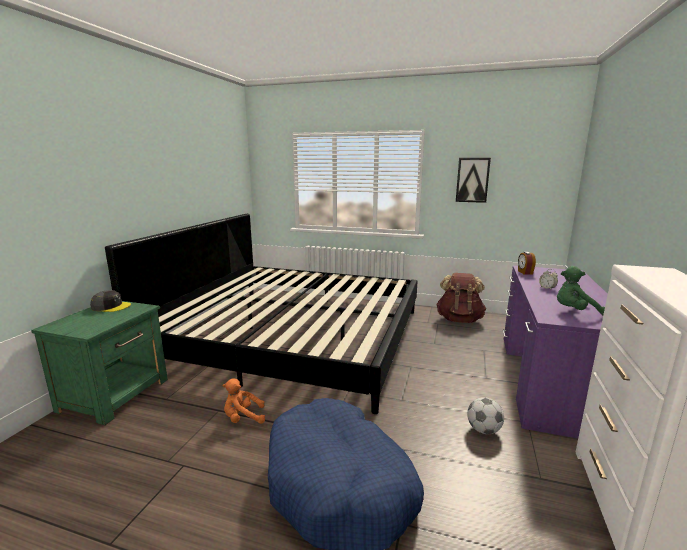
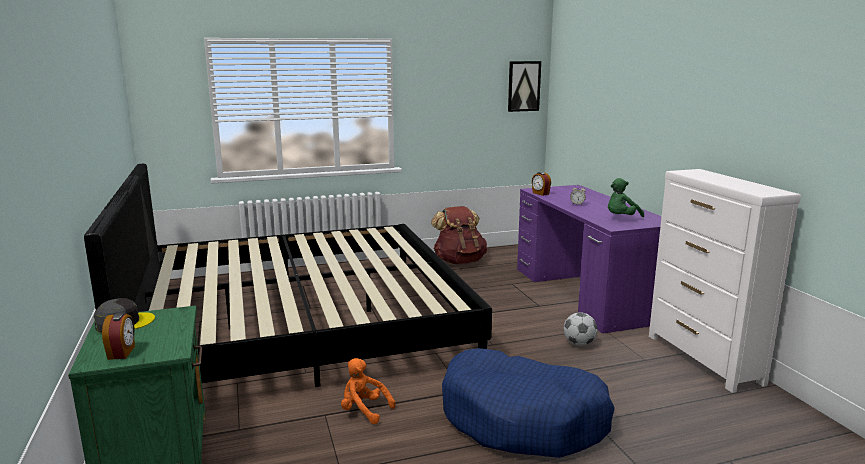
camera: 35 degrees left, 0 degrees up
(72, 325) = (122, 353): none -> alarm clock
(243, 418) = (364, 411): orange plush toy -> orange plush toy turned 75 degrees clockwise
(472, 180) = (449, 98): picture -> picture (523, 86)

